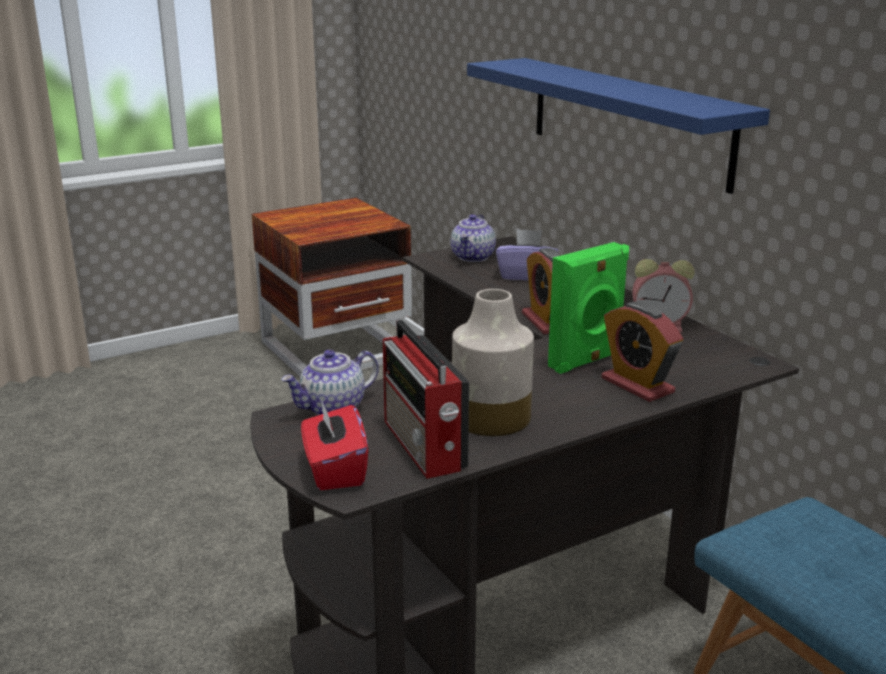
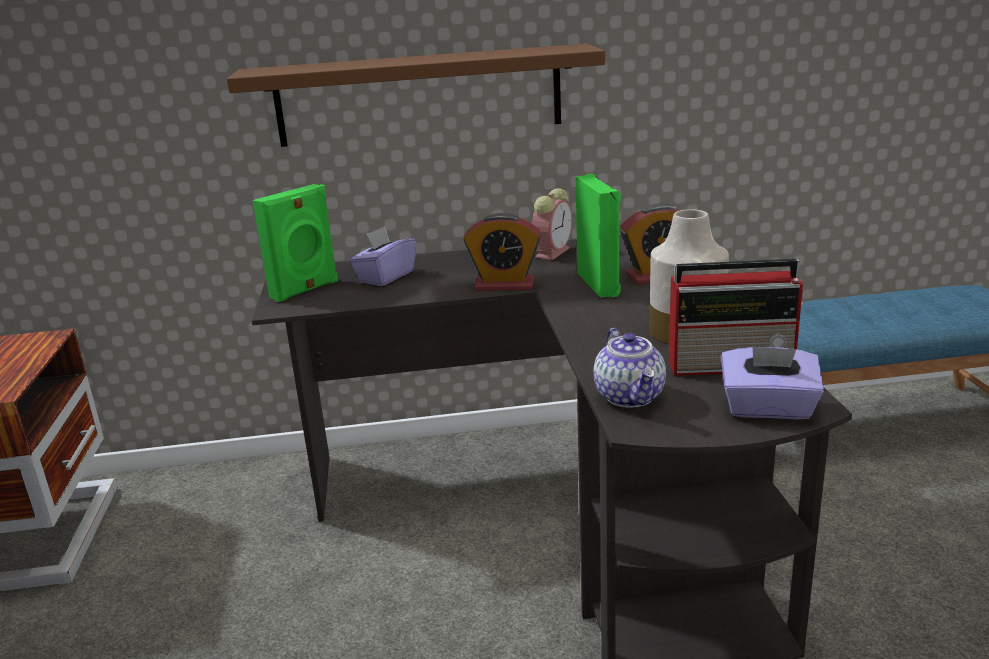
camera: 65 degrees left, 0 degrees up
(334, 470) = (768, 409): red tissue box -> purple tissue box
(473, 257) = (306, 290): teapot -> green speaker
(627, 120) = (419, 96): blue shelf -> brown shelf

